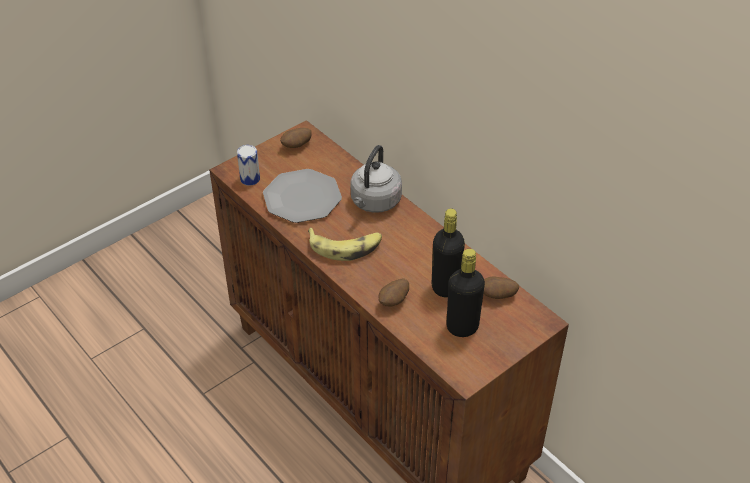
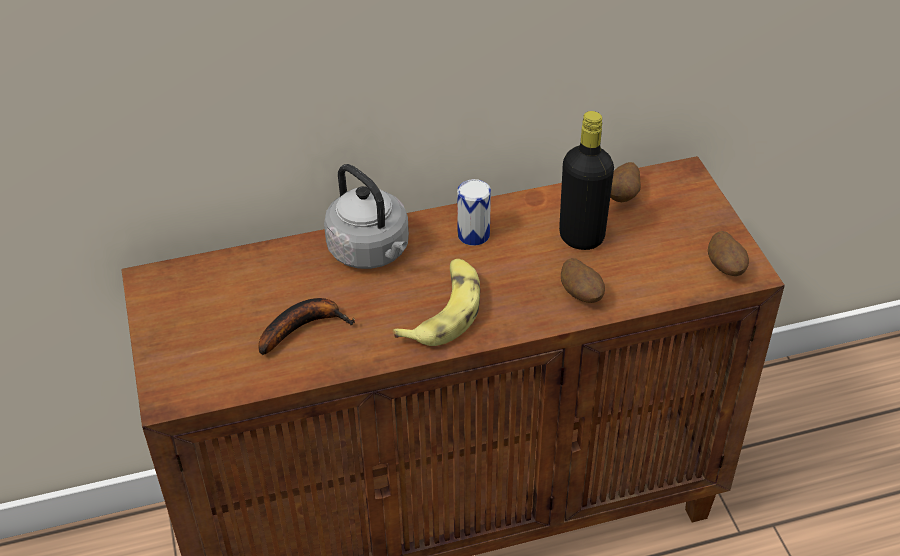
camera: 65 degrees left, 0 degrees up
(250, 179) = (211, 378): can -> can (473, 235)
(296, 146) = (176, 298): potato -> potato (725, 268)
(302, 198) = (303, 327): plate -> banana
(462, 327) = (661, 246): black bottle -> none

